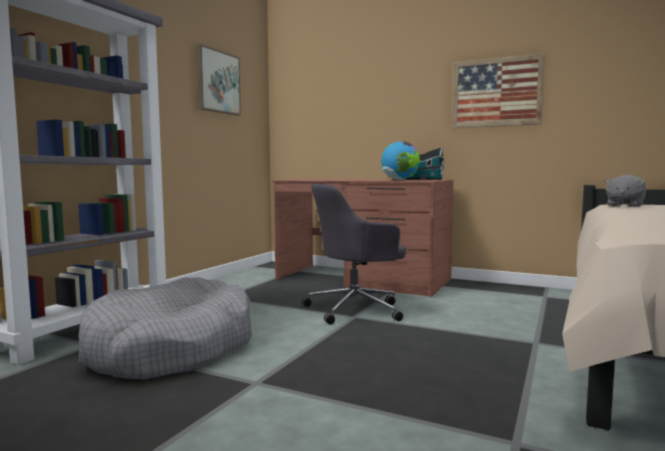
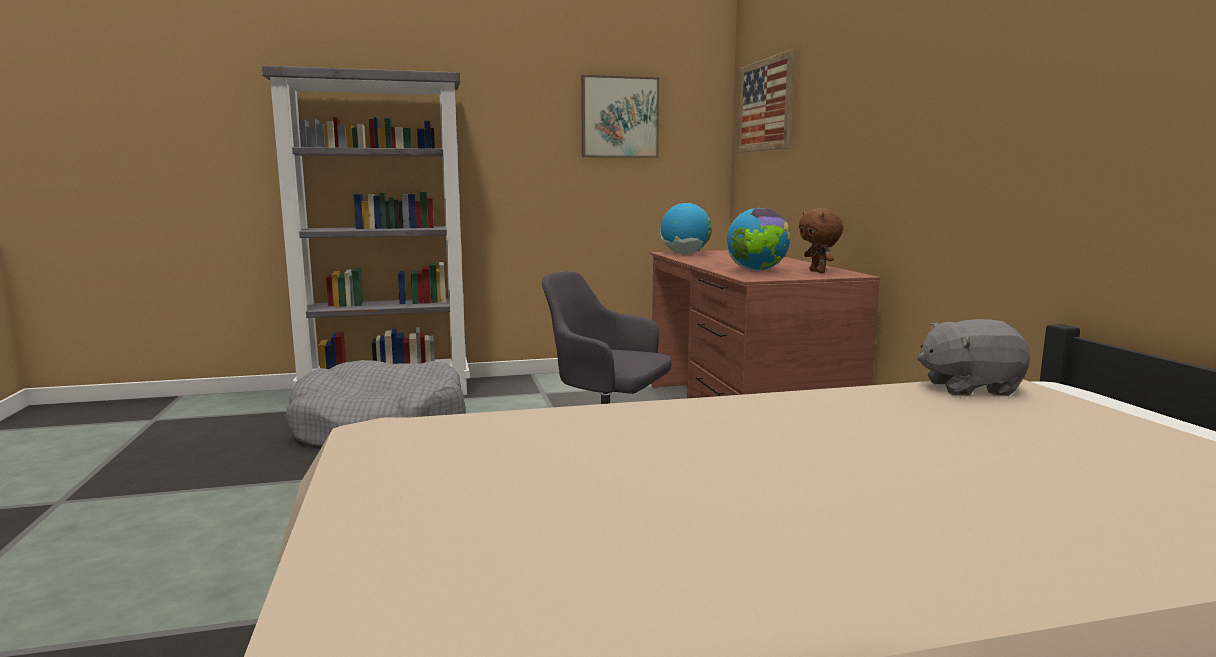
camera: 50 degrees right, 5 degrees up
(301, 179) = (685, 254): none -> globe
(422, 179) = (818, 272): toy house -> brown plush toy
(496, 92) = (950, 110): picture -> picture (765, 105)

